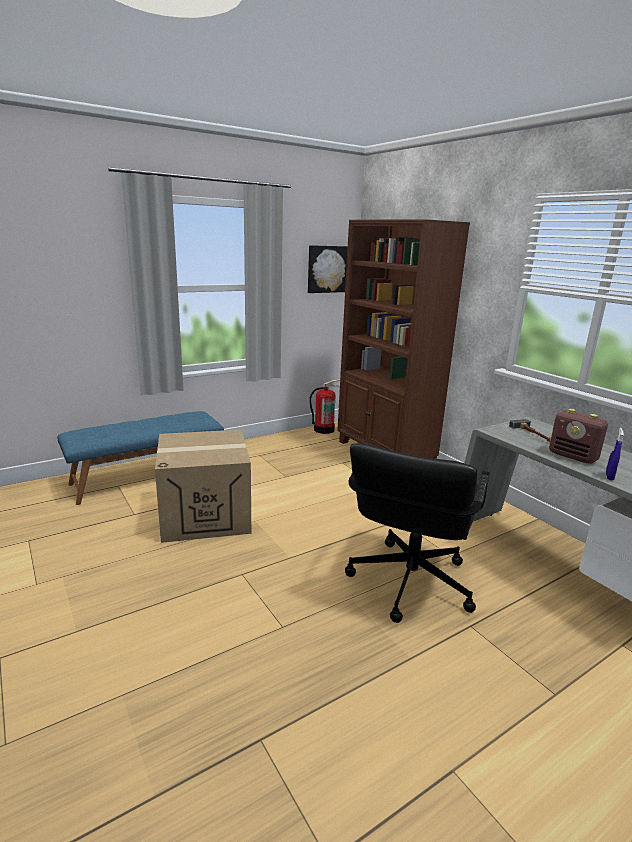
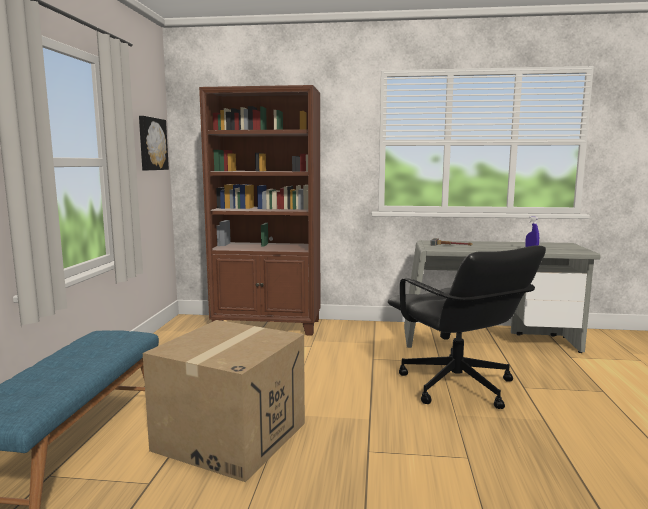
camera: 50 degrees left, 10 degrees down
(324, 429) = (176, 328): fire extinguisher -> none
(573, 456) = (496, 248): radio -> none

